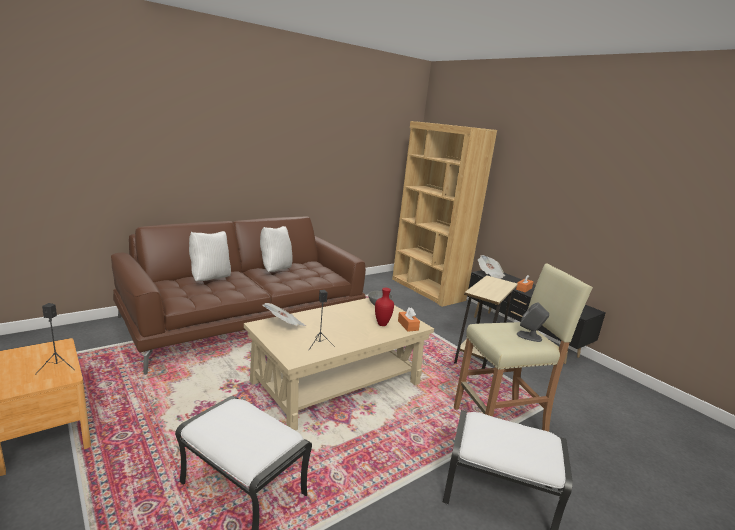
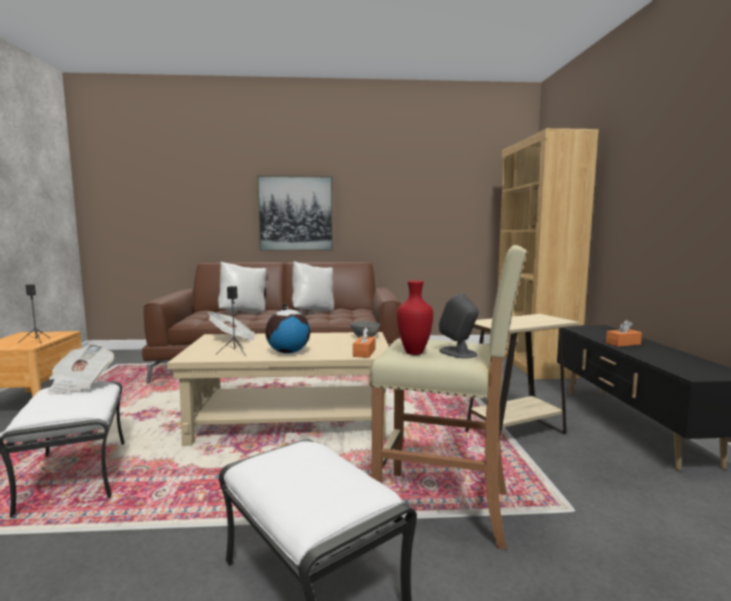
camera: 35 degrees right, 10 degrees down
(233, 167) = (296, 213): none -> picture
(357, 335) = (288, 352): none -> globe
(382, 324) = (334, 349): red vase -> red vase (413, 353)
(490, 275) = (585, 329): newspaper -> newspaper (80, 384)

